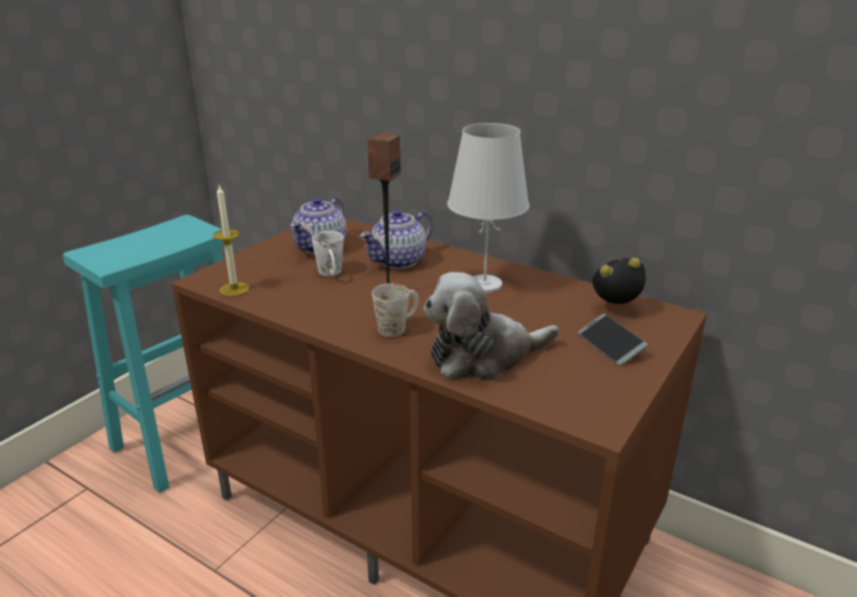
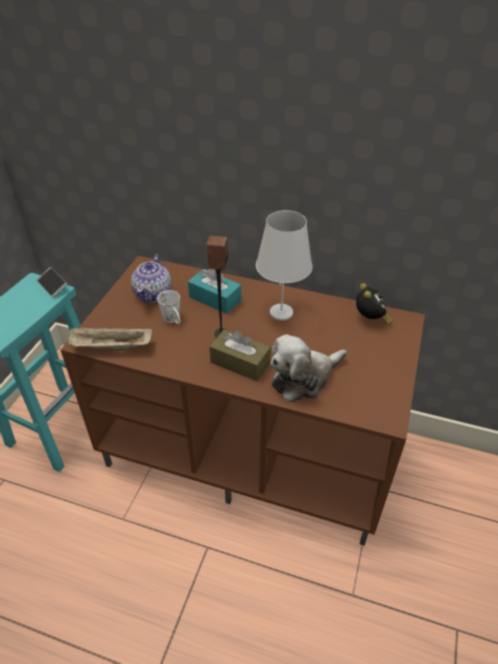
camera: 15 degrees left, 15 degrees up
(234, 289) = (111, 348): candle -> beige tray
(398, 327) = (240, 363): white mug -> brown tissue box
(399, 261) = (215, 299): teapot -> turquoise tissue box
(610, 345) = (376, 354): phone -> phone (52, 285)
(616, 308) = (370, 320): alarm clock -> alarm clock turned 105 degrees clockwise

